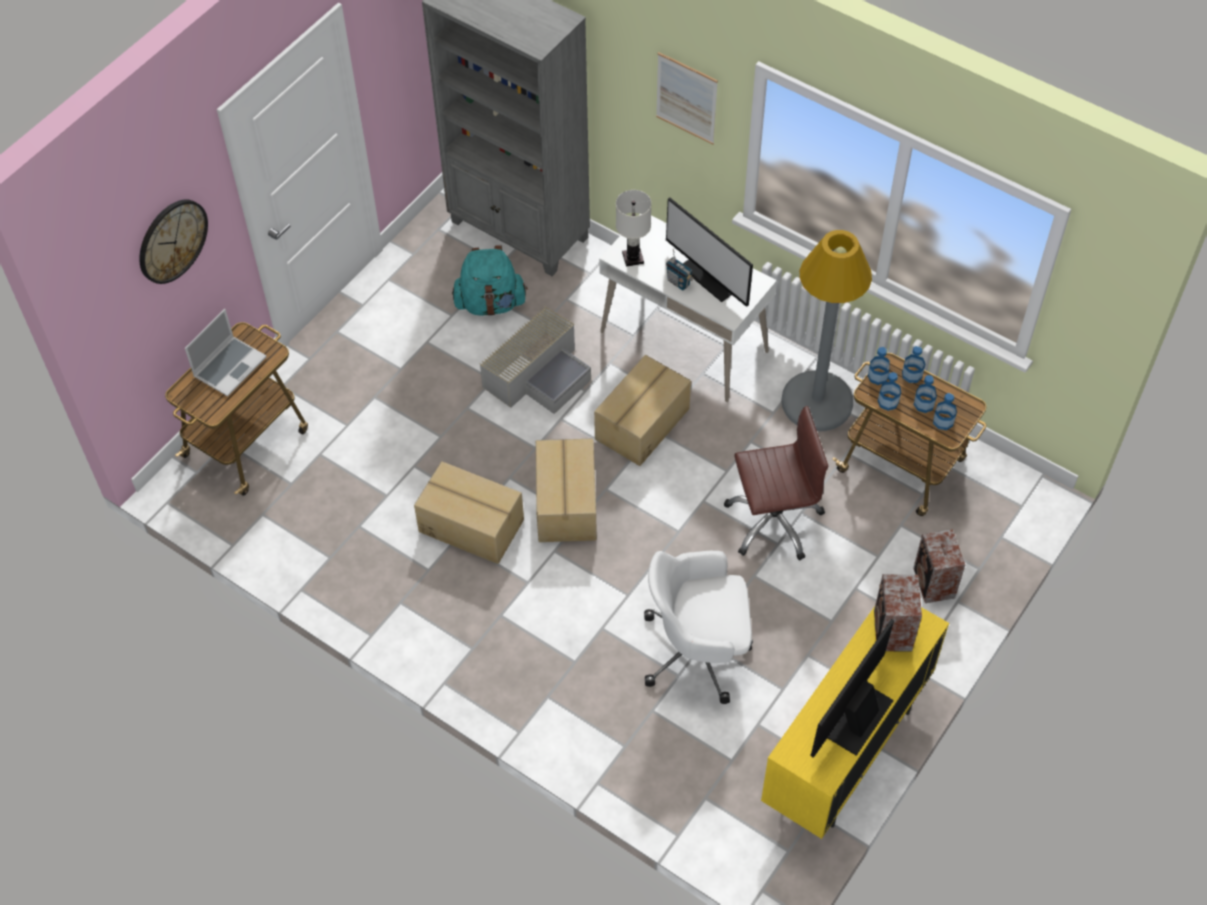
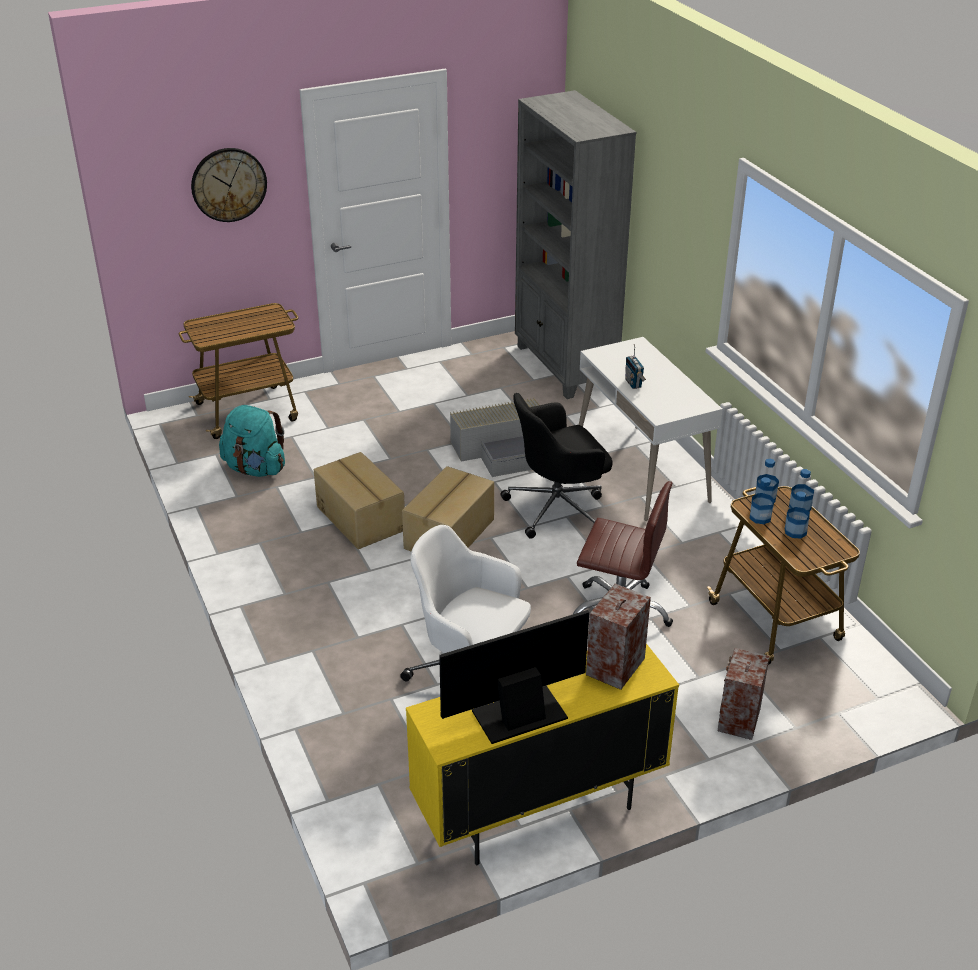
camera: 30 degrees right, 20 degrees down
(230, 366) = (244, 322): laptop -> none
(490, 303) = (503, 398): turquoise backpack -> turquoise backpack (255, 469)
(632, 258) = (608, 358): white table lamp -> none
(641, 423) = (558, 508): cardboard box -> black office chair
(686, 98) = (691, 212): picture -> none
(712, 276) = (667, 388): monitor -> none
(817, 402) = (728, 550): grey floor lamp -> none
(943, 421) = (805, 549): bottle -> none

